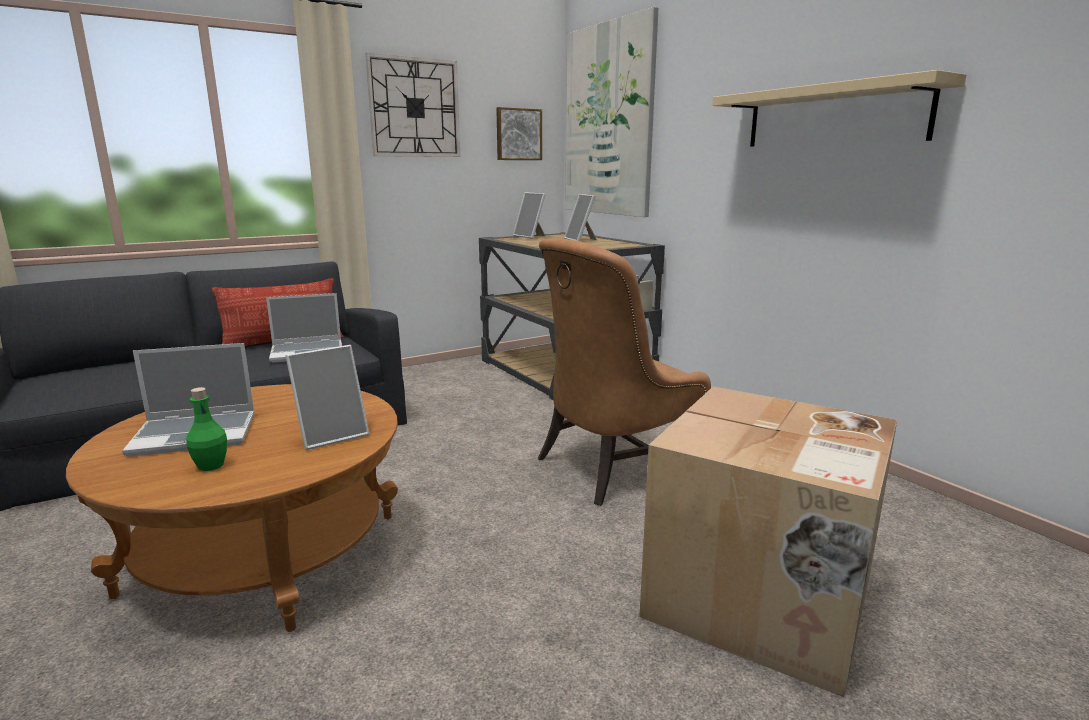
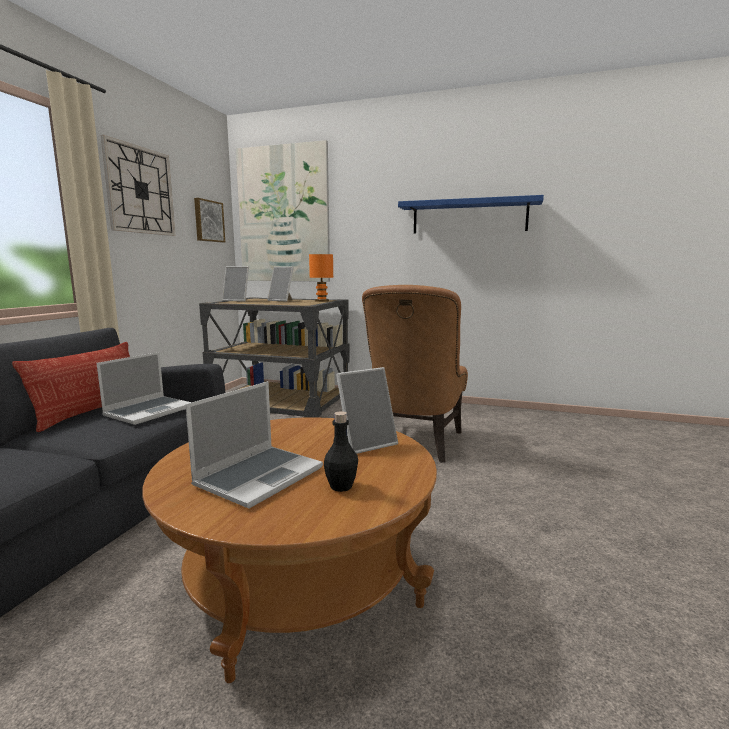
camera: 40 degrees left, 5 degrees down
(211, 465) = (341, 486): green bottle -> black bottle
(332, 435) = (366, 443): picture frame -> picture frame turned 45 degrees clockwise
(620, 245) = (321, 301): none -> orange table lamp
(761, 600) = (578, 473): cardboard box -> none
(833, 116) = (469, 217): beige shelf -> blue shelf

